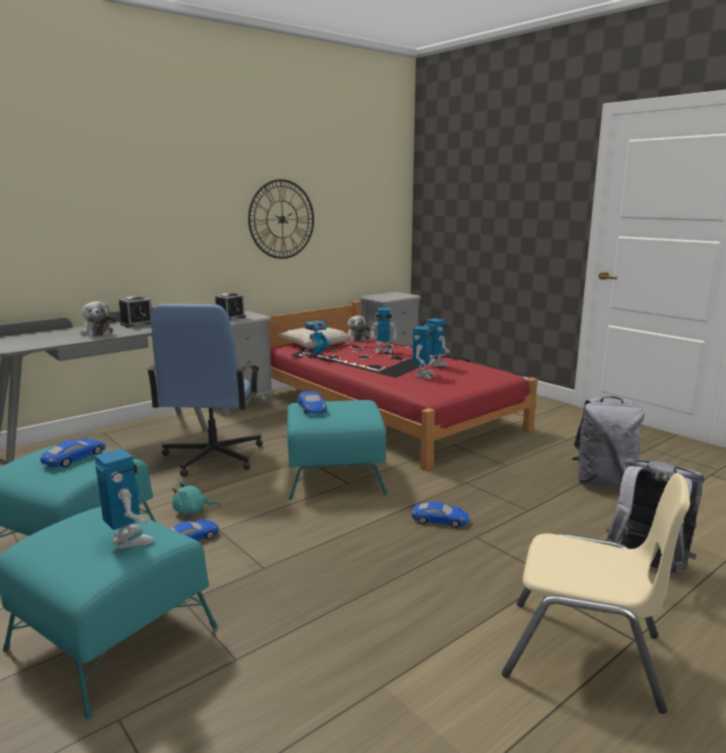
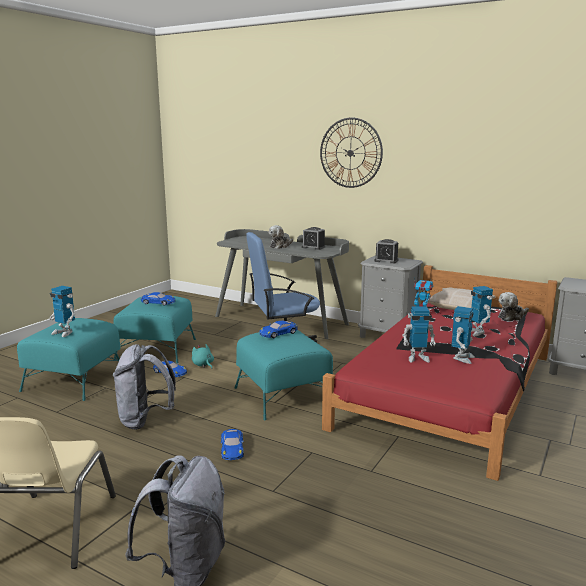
camera: 70 degrees right, 0 degrees up
(129, 541) = (64, 333): toy robot -> toy robot turned 90 degrees clockwise
(282, 219) = (469, 182): wall clock -> wall clock (350, 153)
(603, 481) = (377, 540): grey backpack -> grey backpack (145, 420)

